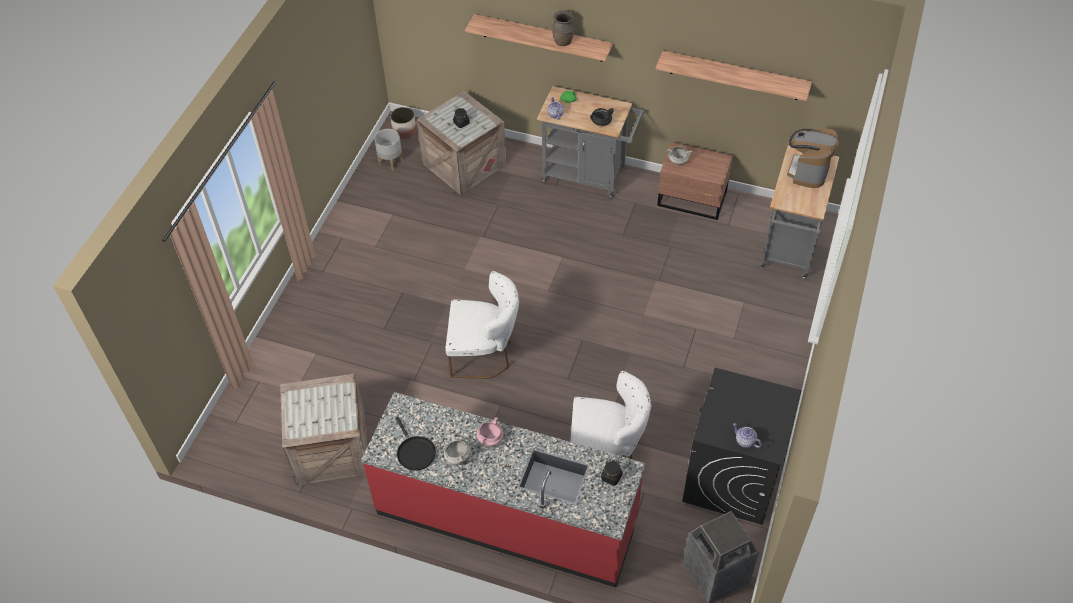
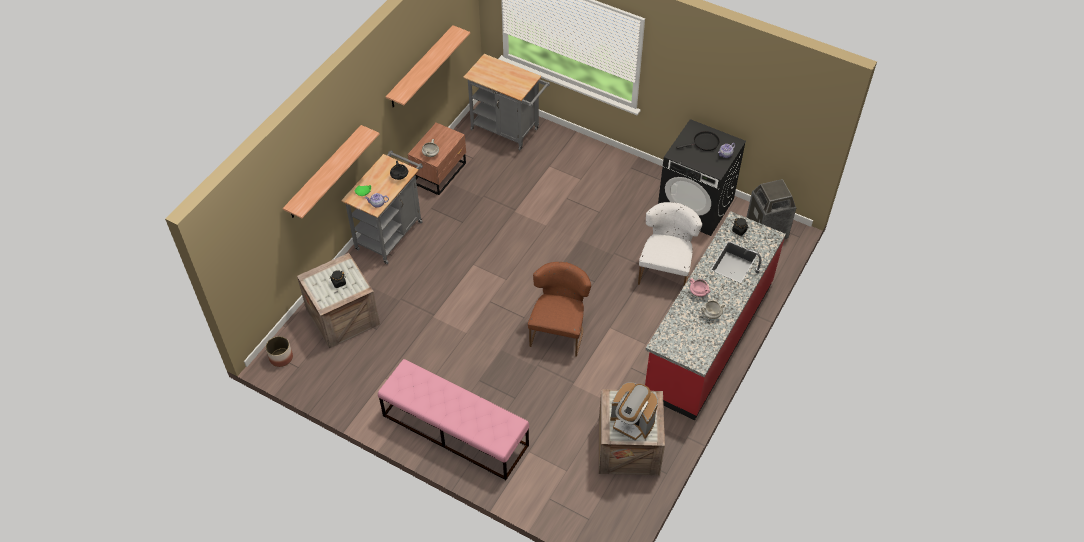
camera: 80 degrees left, 0 degrees up
(336, 284) = (454, 430): none -> pink bench
(391, 161) = (317, 372): grey planter -> none
(415, 452) = (703, 339): black frying pan -> black frying pan (704, 143)
(484, 354) = (559, 330): white chair -> brown chair
(563, 42) = (347, 154): brown vase -> none
(807, 171) = (493, 72): coffee machine -> coffee machine (632, 422)

